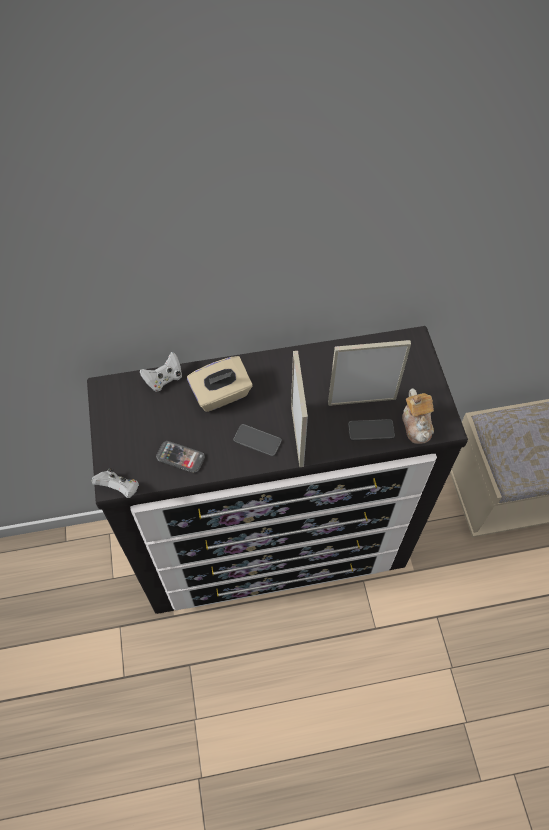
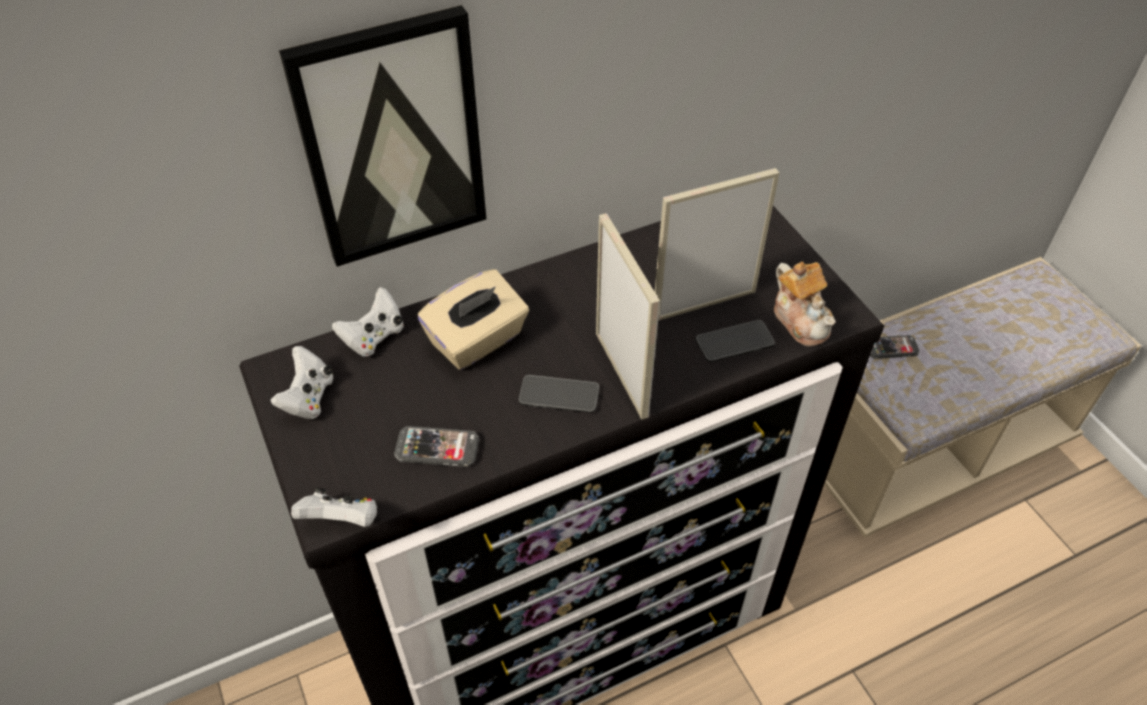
camera: 15 degrees left, 10 degrees down
(119, 409) = (308, 398): none -> white game controller
(186, 279) = (392, 140): none -> picture
(516, 426) = (891, 348): none -> phone

